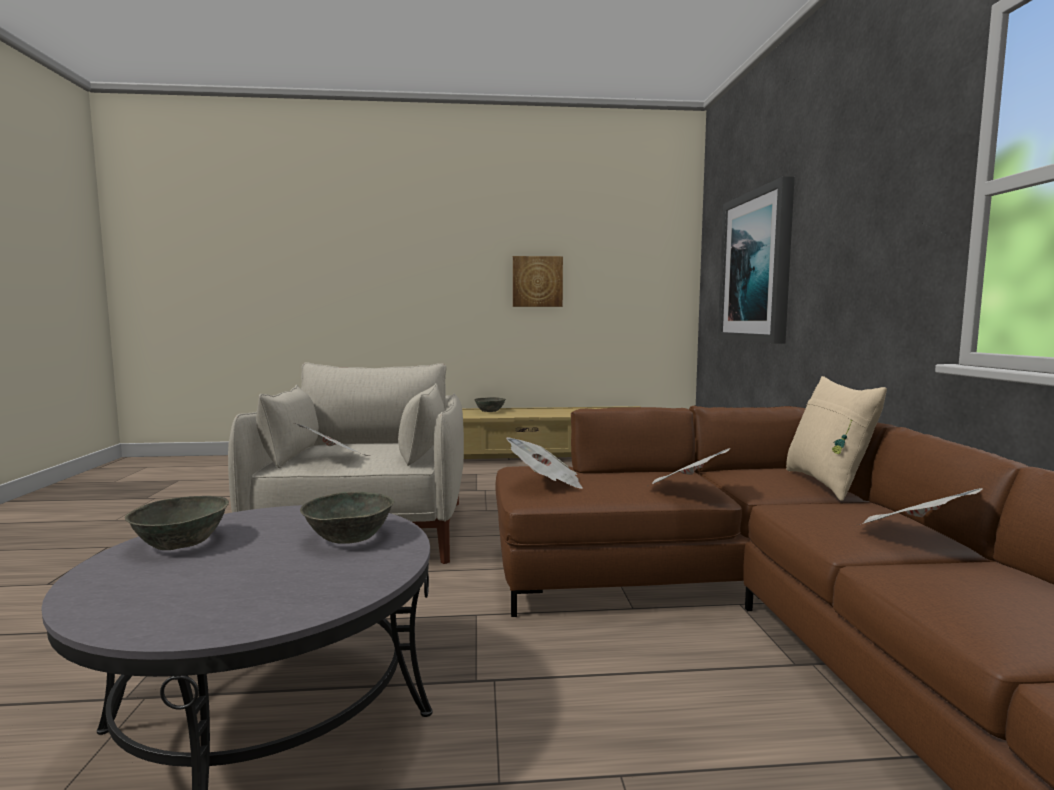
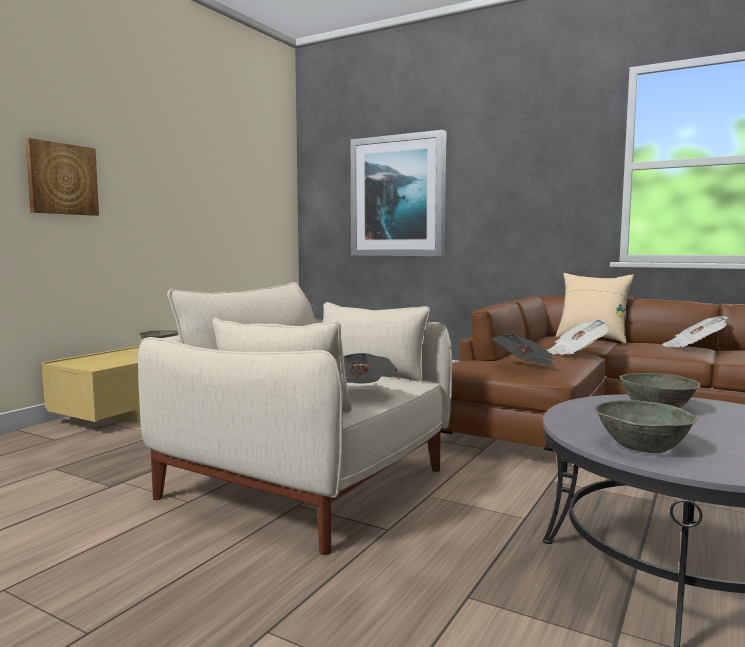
camera: 55 degrees left, 0 degrees up
(537, 281) = (182, 194): picture -> picture (62, 179)

